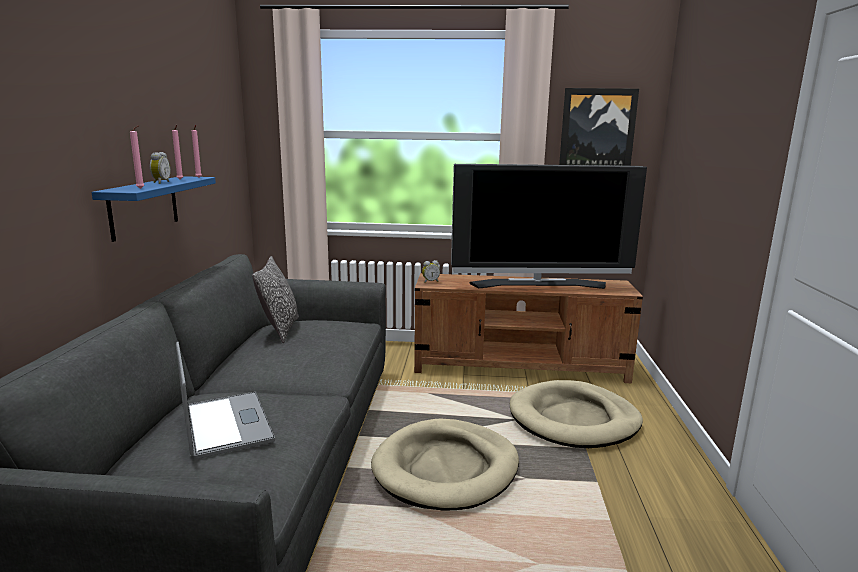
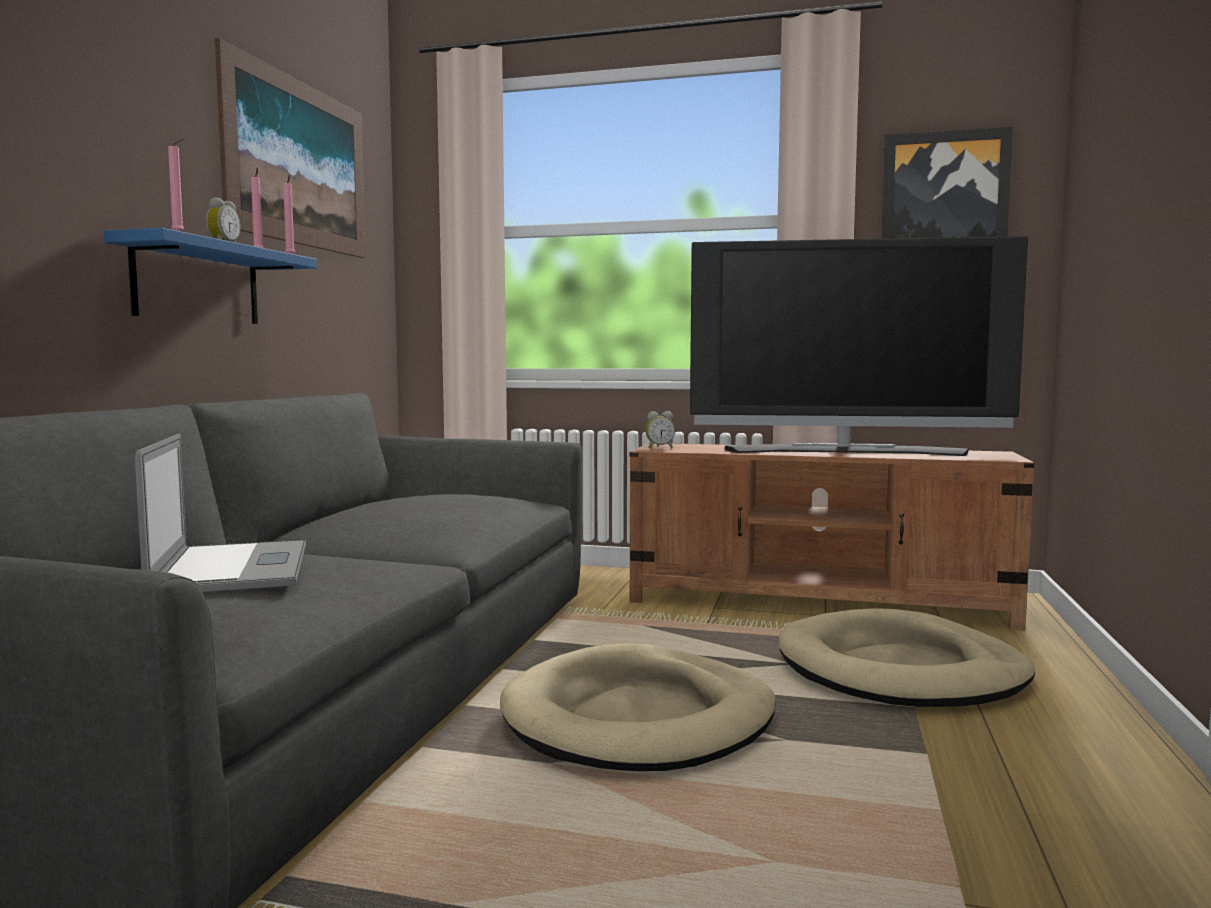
camera: 10 degrees right, 10 degrees down
(191, 103) = (298, 163): none -> picture
(280, 329) = (397, 497): pillow -> none

